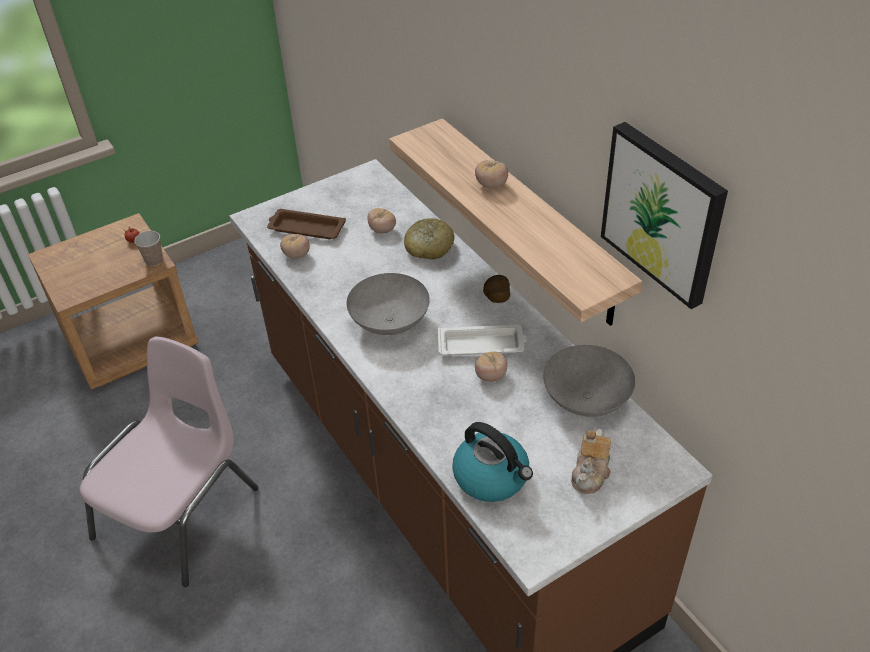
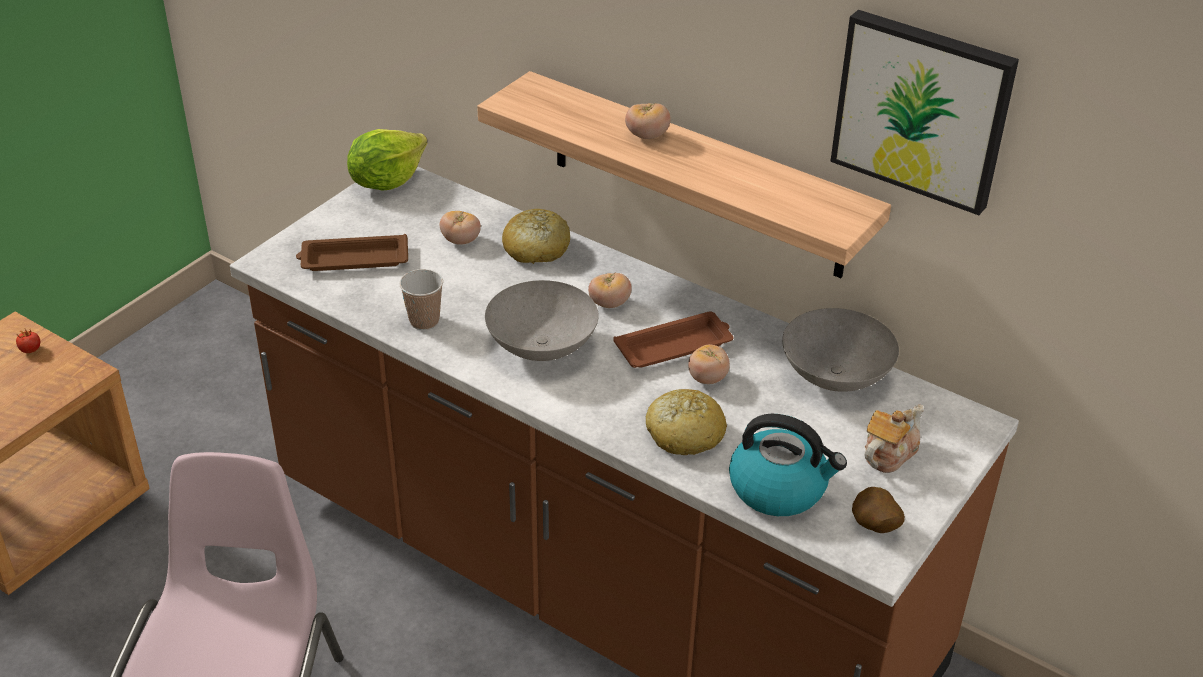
camera: 25 degrees left, 5 degrees down
(154, 260) = (81, 370): cup -> cup (424, 321)
(296, 255) = (362, 294): tomato -> tomato (609, 303)
(359, 176) = (386, 181): none -> lettuce
(449, 414) = (684, 434): none -> bread
(482, 345) = (675, 346): white tray -> brown tray
(496, 300) = (660, 291): potato -> potato (873, 527)
(591, 473) = (888, 453): teapot -> teapot turned 135 degrees counterclockwise

